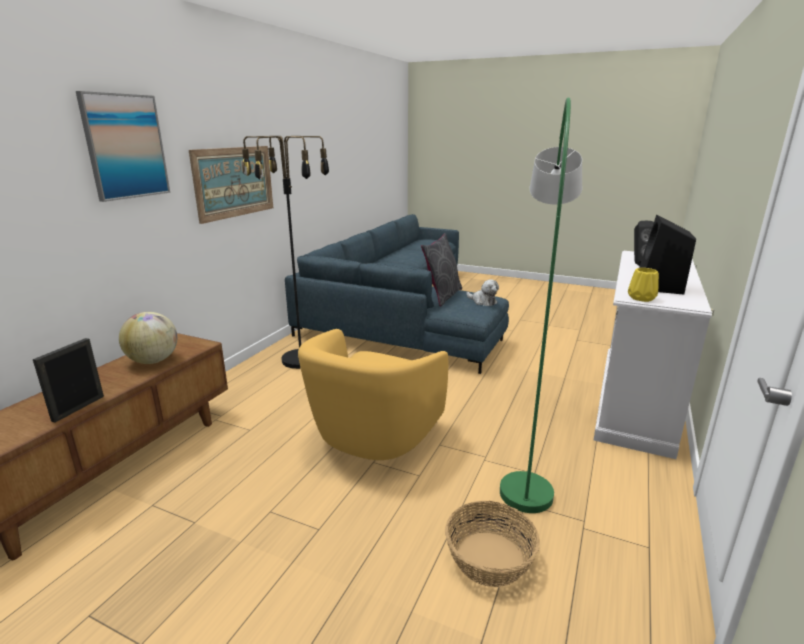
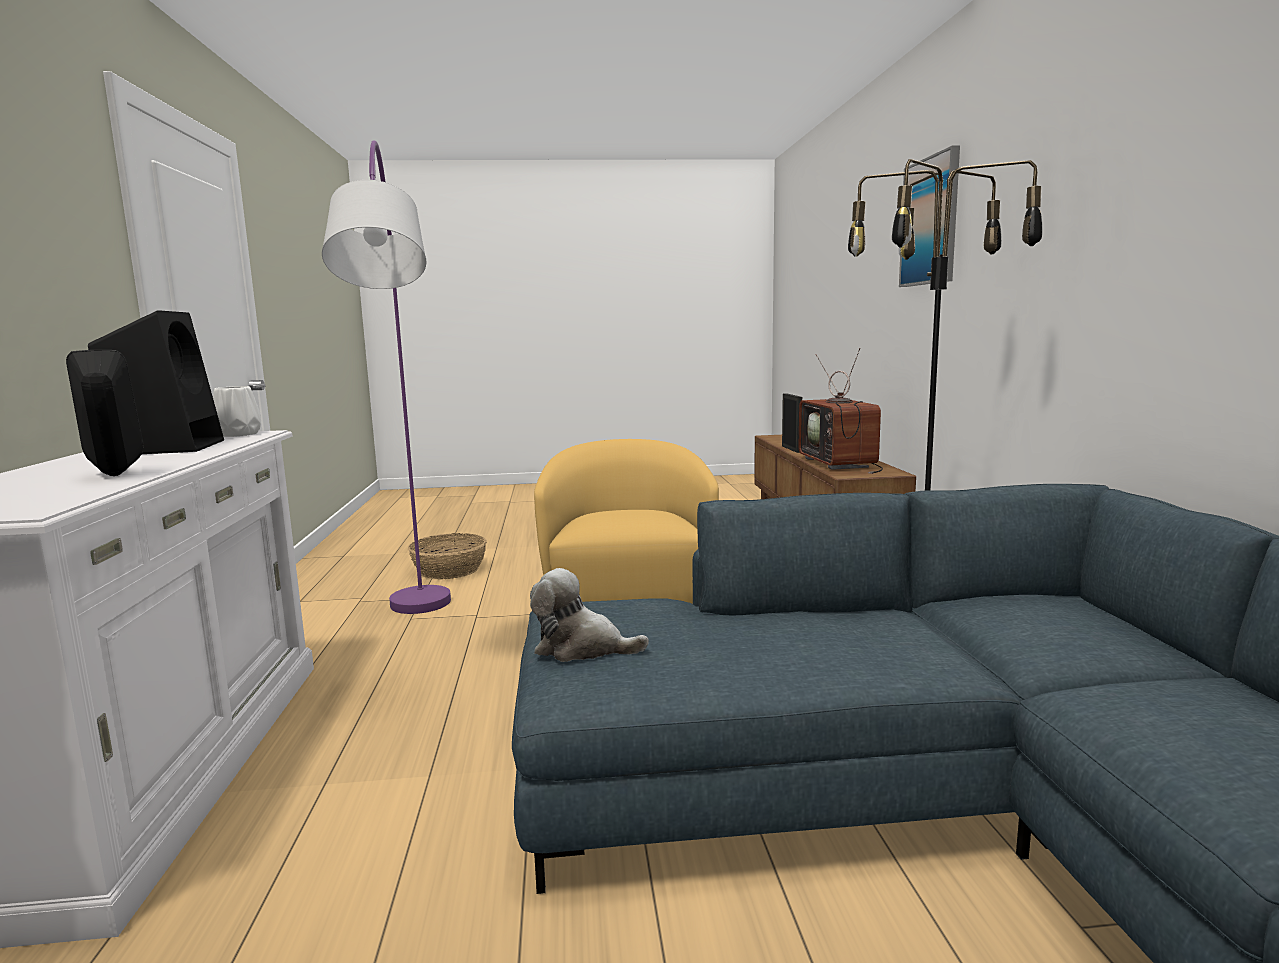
camera: 150 degrees right, 10 degrees down
(153, 361) = (841, 463): globe -> television
(234, 182) = (1040, 268): picture -> none
(442, 296) = (719, 636): grey pillow -> none
(529, 438) = (418, 646): green floor lamp -> purple floor lamp
(642, 298) = (237, 434): yellow vase -> white vase

